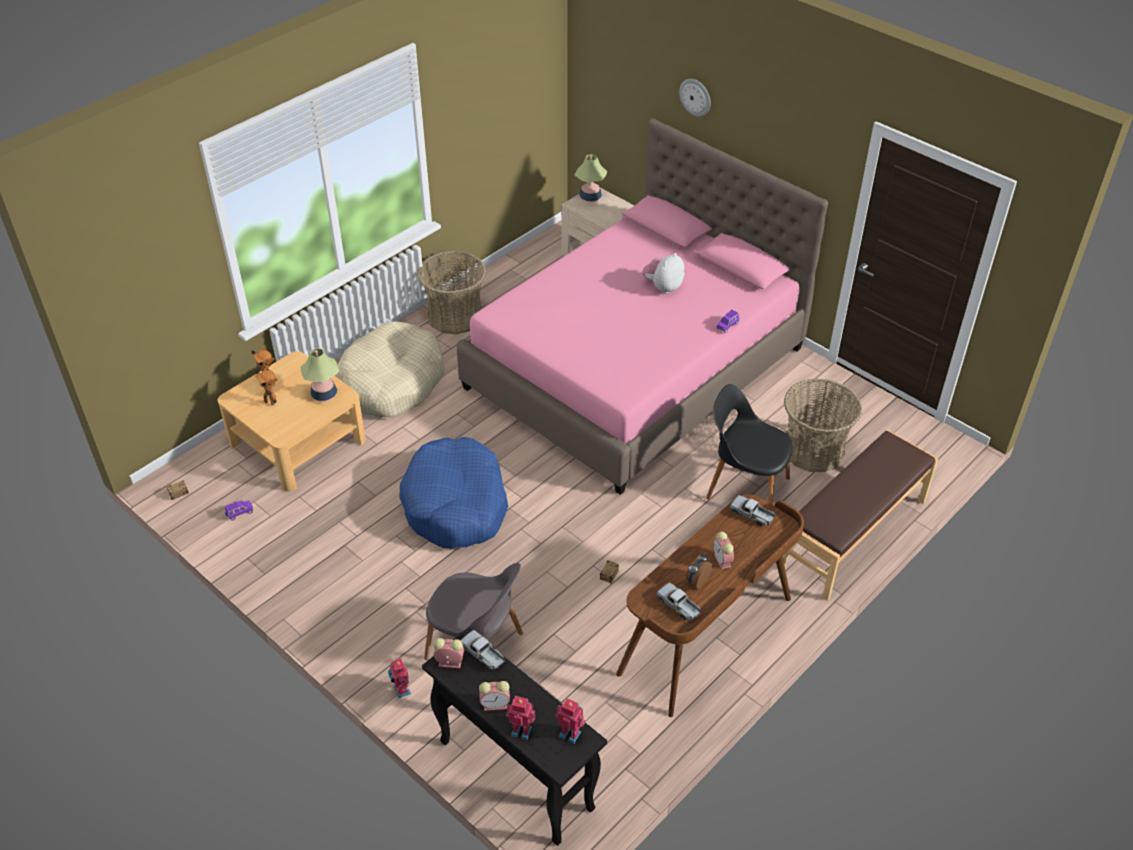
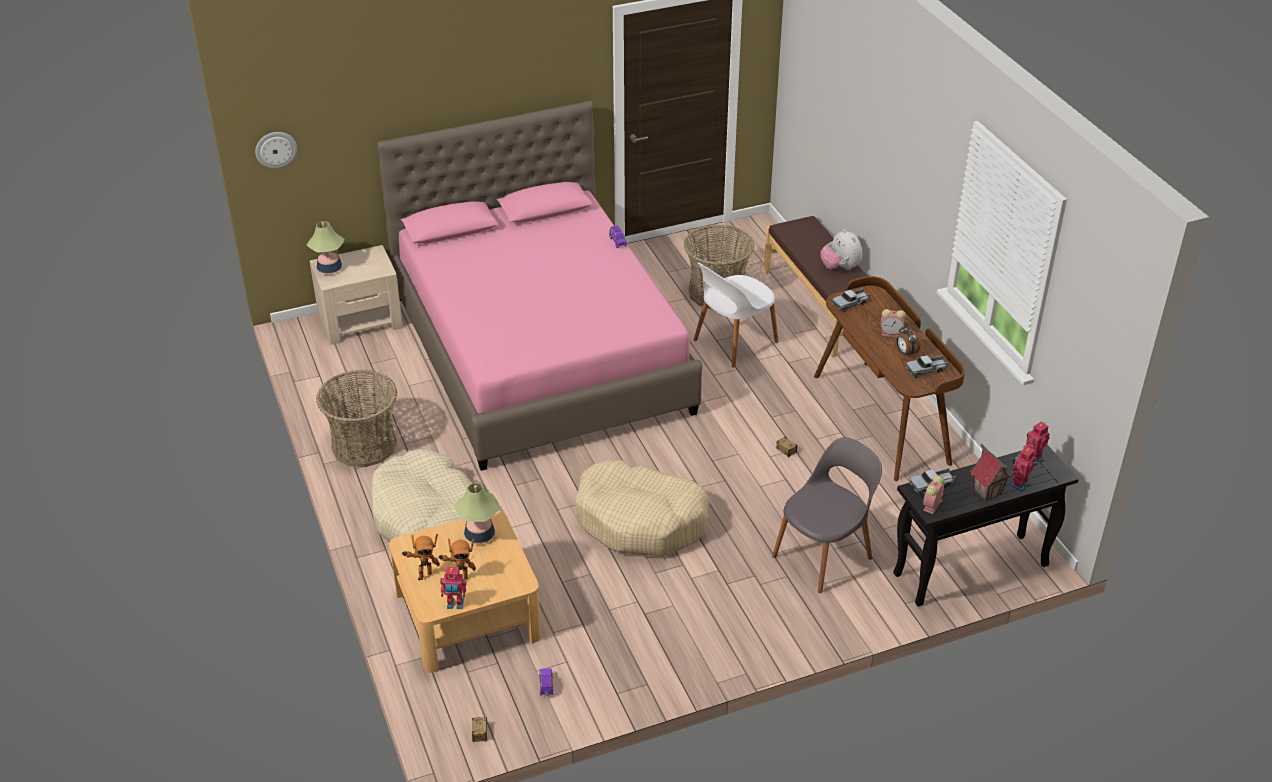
camera: 65 degrees left, 5 degrees down
(401, 690) = (848, 618): toy robot -> toy robot (455, 605)
(456, 505) = (641, 520): blue dog bed -> beige dog bed
(496, 704) = (987, 491): alarm clock -> toy house
(663, 287) = (536, 258): plush toy -> plush toy (840, 267)
(695, 97) = (420, 92): wall clock -> wall clock (276, 149)
(745, 486) = (733, 342): black chair -> white chair

